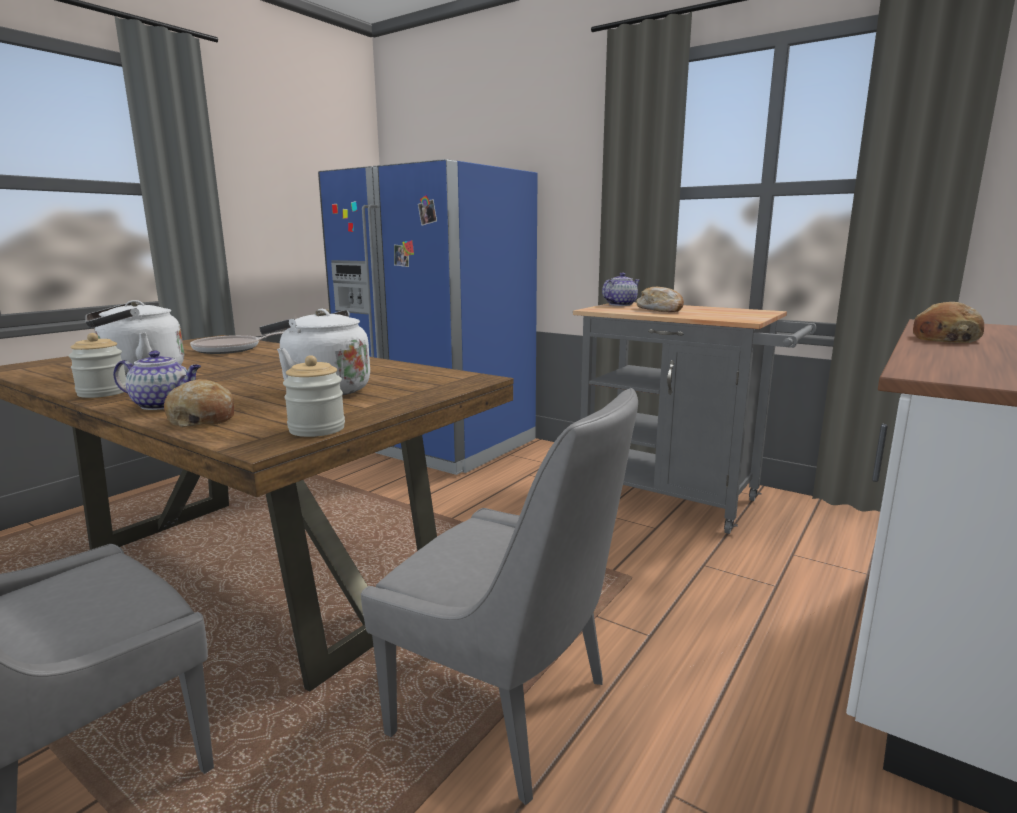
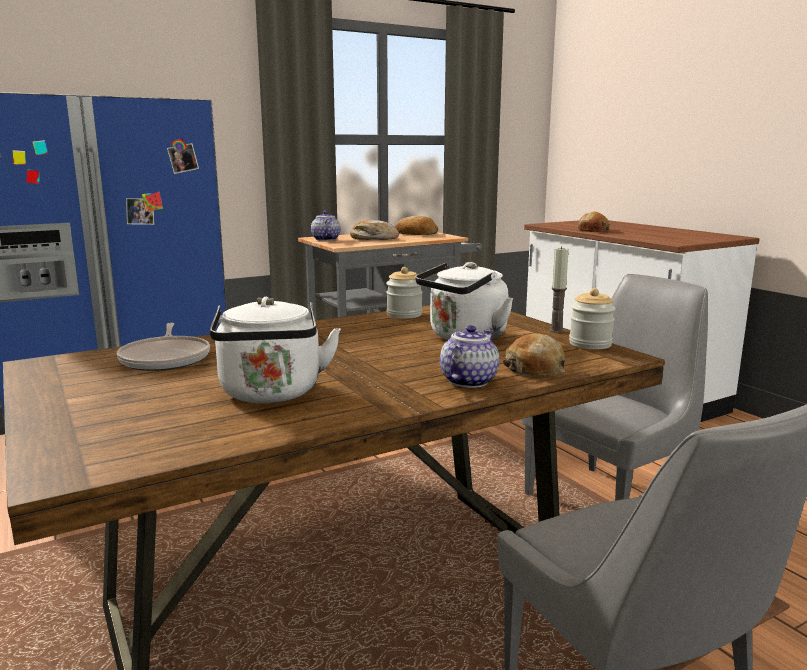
camera: 65 degrees left, 0 degrees up
(103, 393) = (377, 405): jar -> jar (404, 315)
(377, 413) = (556, 330): none -> candle
(735, 313) = (416, 234): none -> bread

